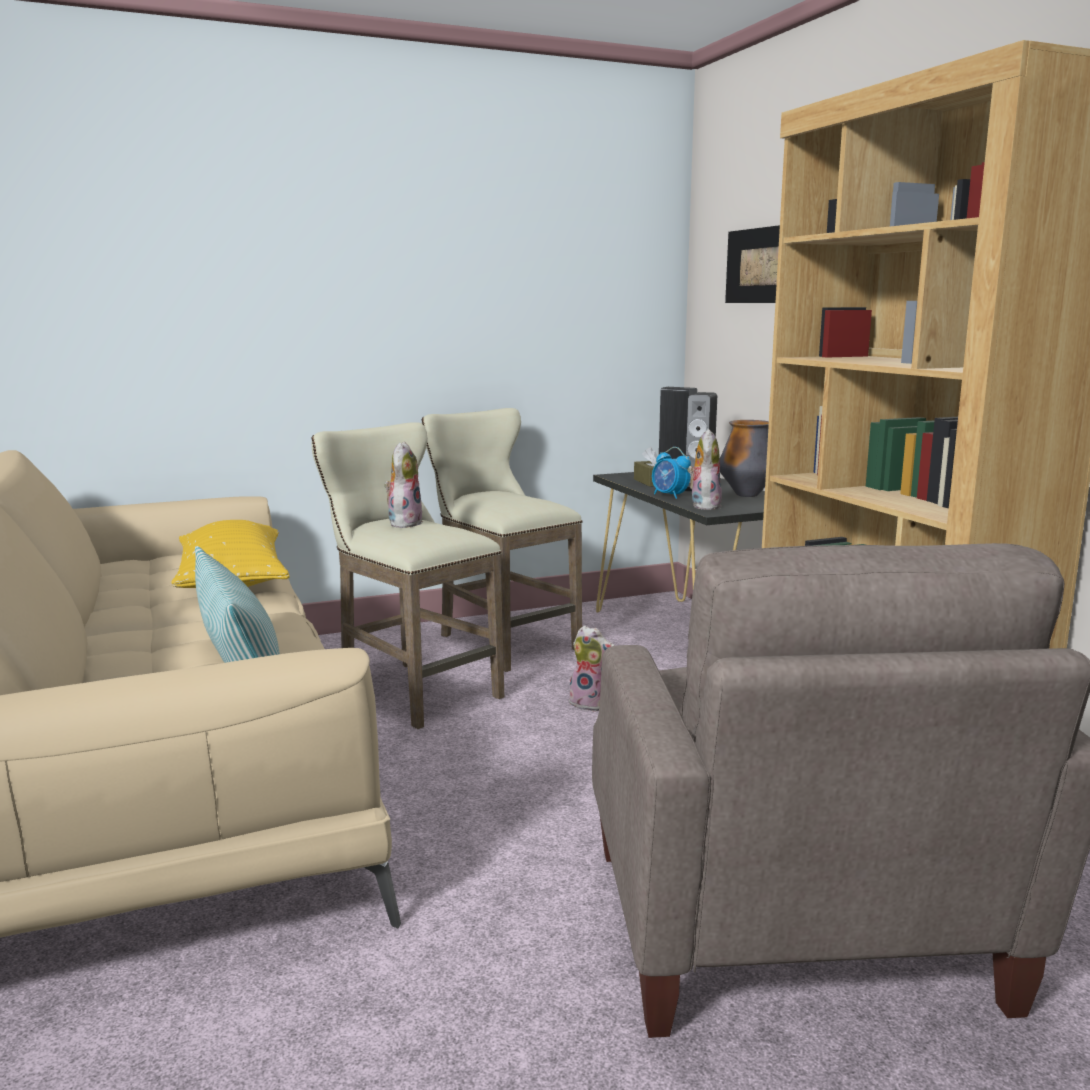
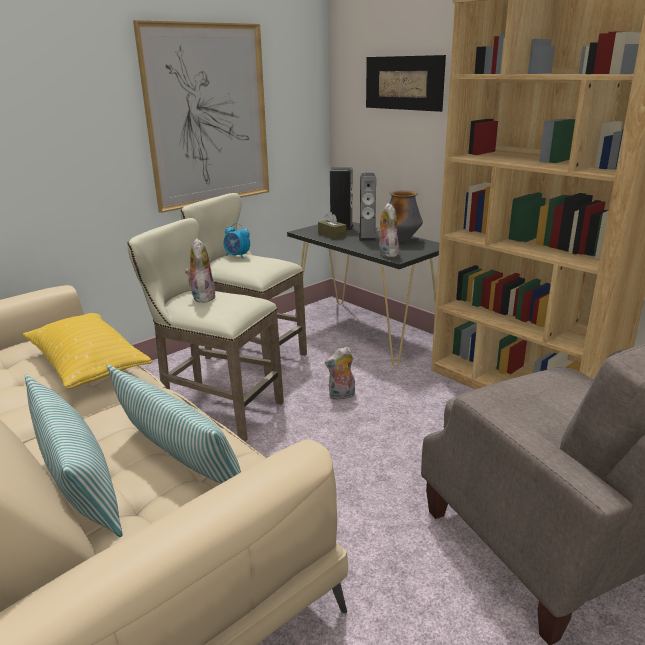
camera: 20 degrees left, 10 degrees up
(116, 672) = (79, 484): none -> pillow
(490, 305) = (208, 116): none -> picture
(591, 704) = (341, 396): plush toy -> plush toy turned 150 degrees clockwise
(670, 496) = (356, 246): alarm clock -> alarm clock (237, 256)

